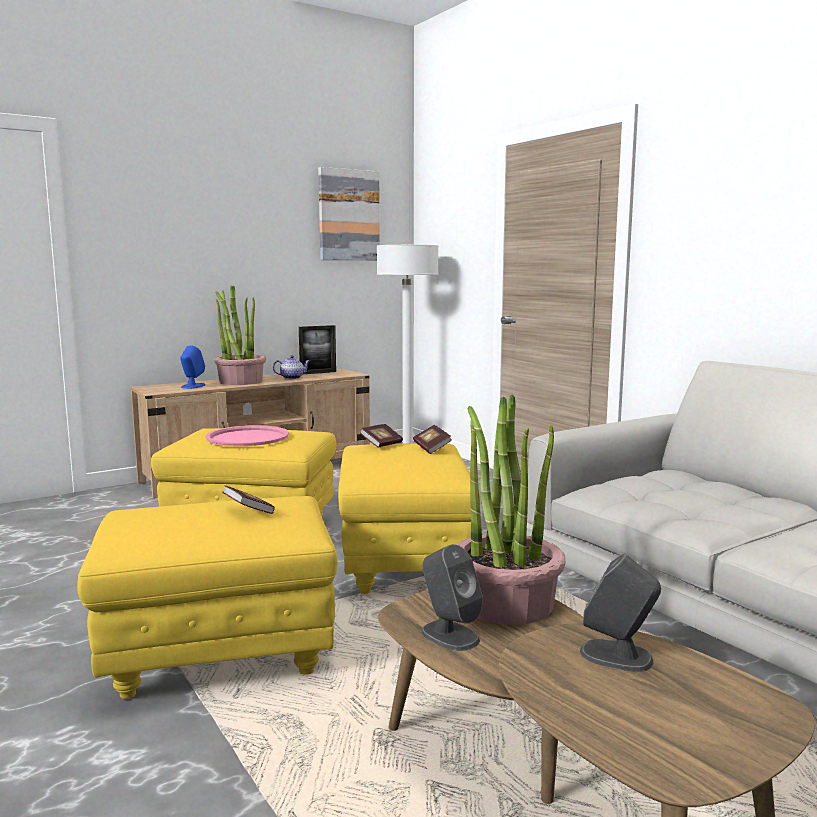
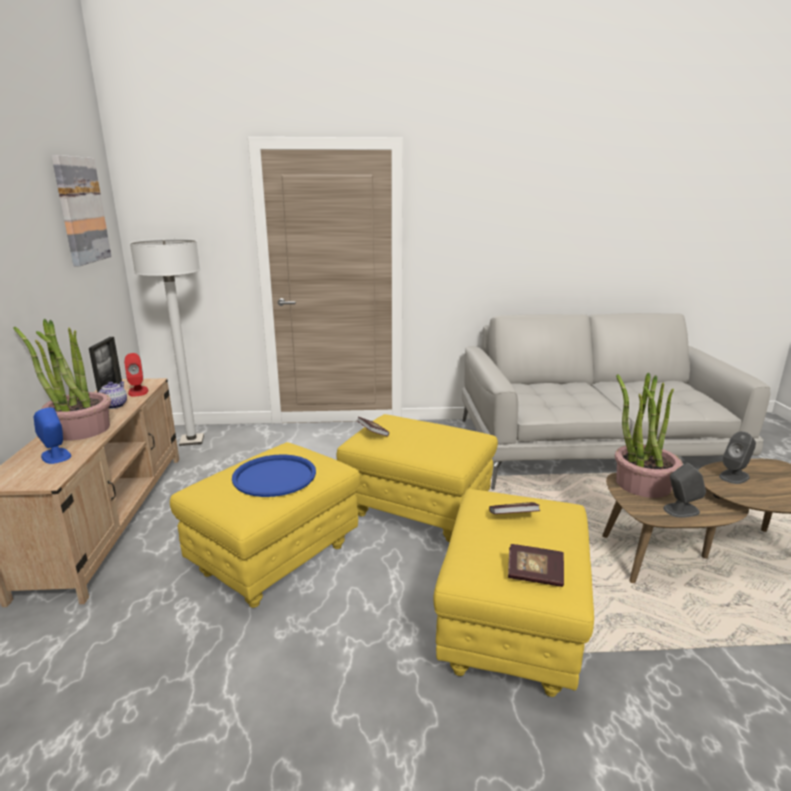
camera: 60 degrees left, 10 degrees up
(247, 437) = (274, 476): pink tray -> blue tray
(328, 376) = (138, 391): none -> red speaker
(431, 448) = (403, 422): book -> book (534, 575)

